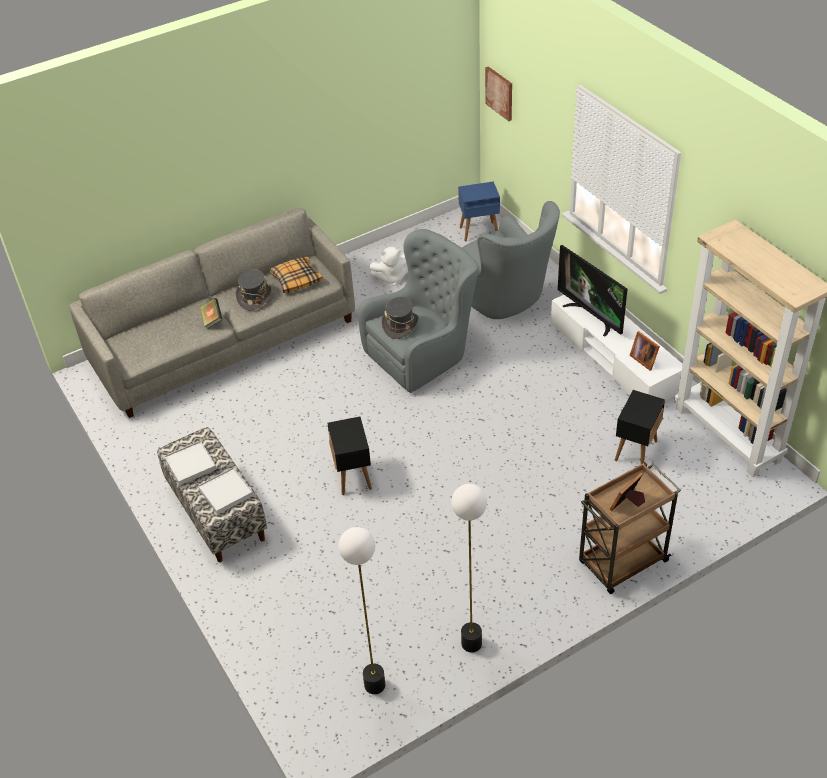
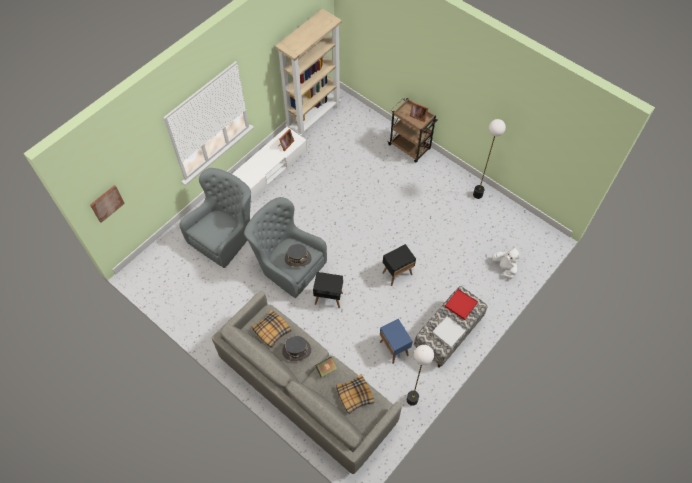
camera: 110 degrees left, 15 degrees up
(160, 339) = (354, 395): none -> pillow
(226, 492) = (461, 305): white tray -> red tray
(374, 685) = (515, 226): floor lamp -> floor lamp (412, 400)
(392, 277) = (216, 305): white plush toy -> white plush toy (504, 268)
(478, 232) = (156, 265): blue side table -> blue side table (394, 349)
(591, 316) = (254, 173): television -> none
(636, 450) = (336, 152): black side table -> black side table (328, 298)

